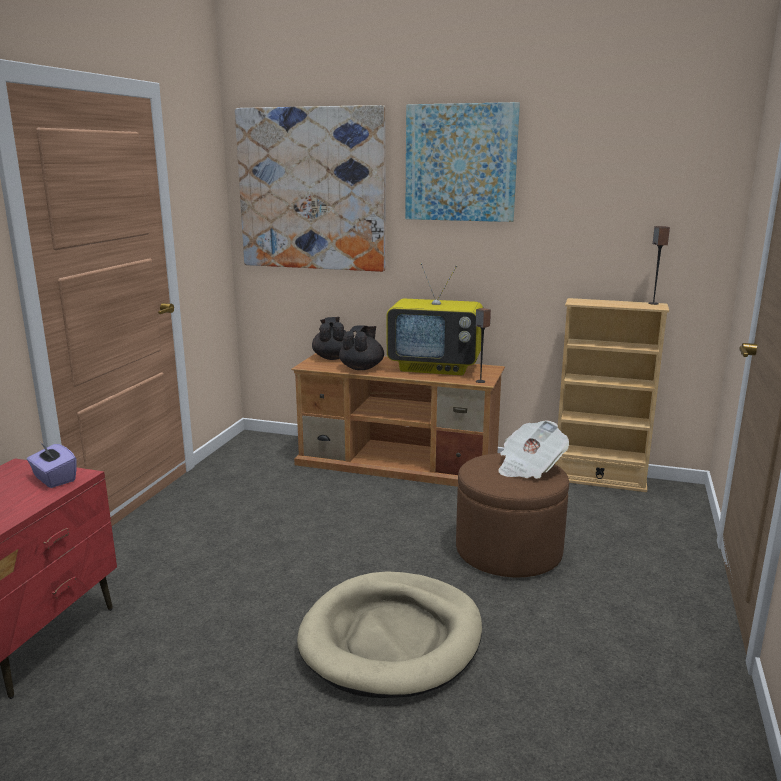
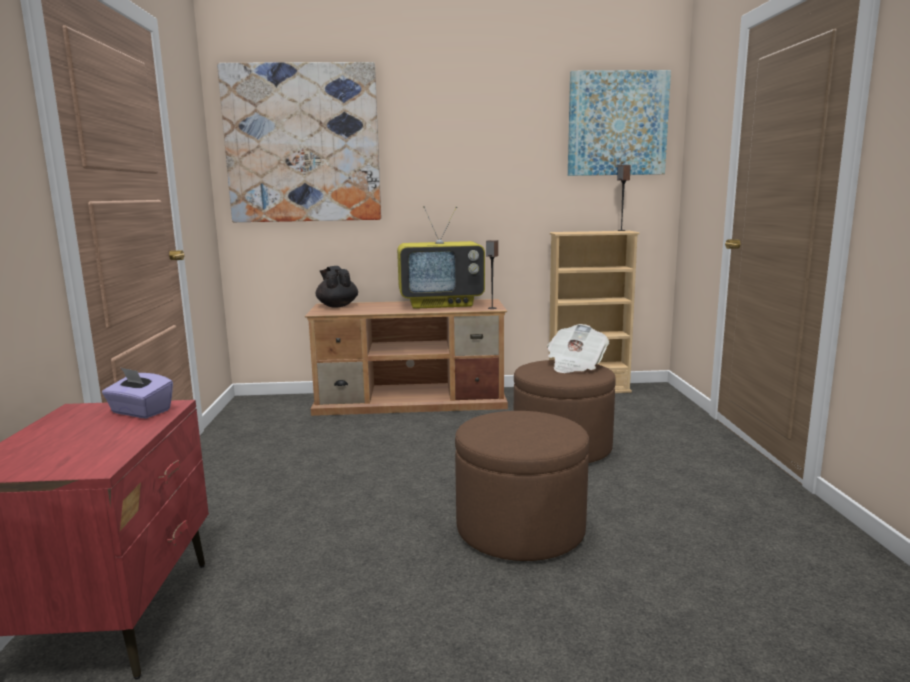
camera: 20 degrees left, 5 degrees down
(362, 368) = (374, 309): black teapot -> none
(392, 638) = (520, 529): beige dog bed -> brown ottoman
(461, 163) = (449, 116): picture -> picture (617, 124)

